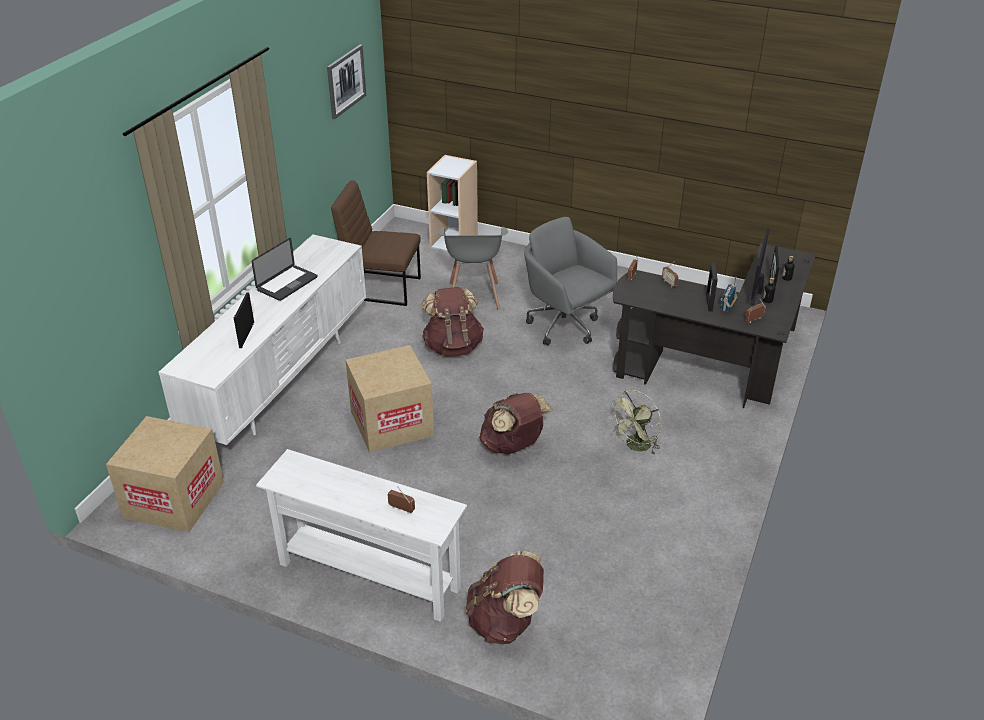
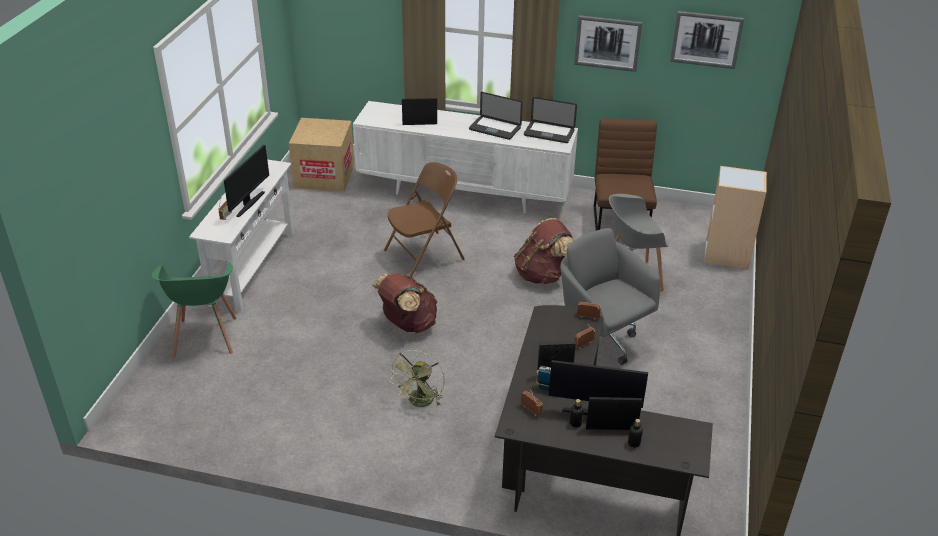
camera: 80 degrees right, 0 degrees up
(295, 134) = (607, 43): none -> picture
(315, 252) = (549, 133): none -> laptop
(378, 487) = (249, 204): none -> monitor
(392, 423) = (424, 255): cardboard box -> brown chair
(505, 622) = (205, 338): brown backpack -> green chair
(566, 328) = (600, 344): grey office chair -> grey office chair turned 75 degrees counterclockwise
(635, 447) = (420, 403): green fan -> green fan turned 105 degrees counterclockwise

